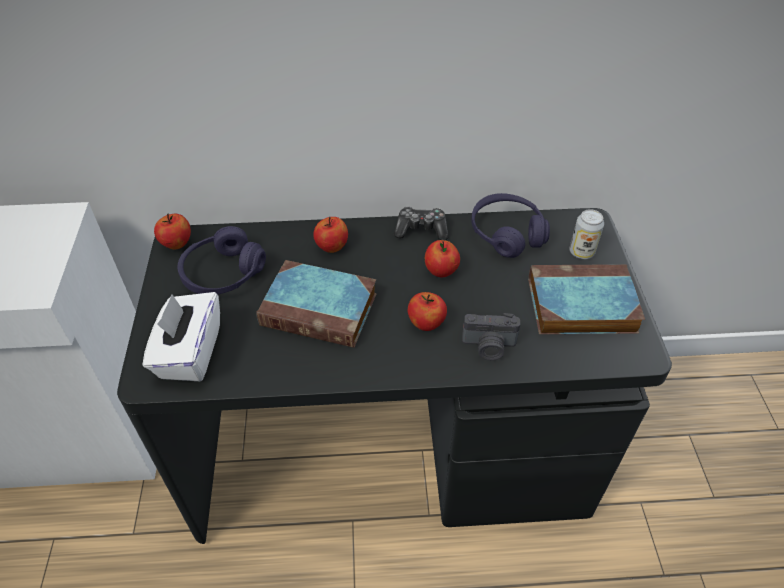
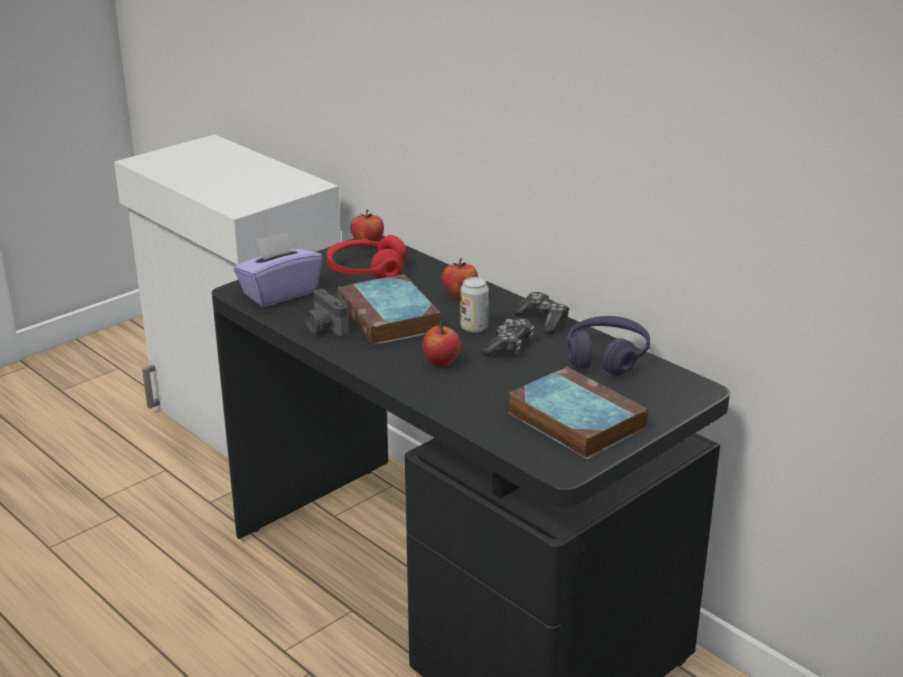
camera: 50 degrees right, 20 degrees down
(189, 353) = (279, 293): white tissue box -> purple tissue box
(223, 273) = (366, 271): purple headphones -> red headphones
(441, 271) = (509, 346): apple -> game controller
(489, 347) = (458, 397): camera -> camera (325, 328)
(581, 252) = (646, 398): can -> can (474, 328)

